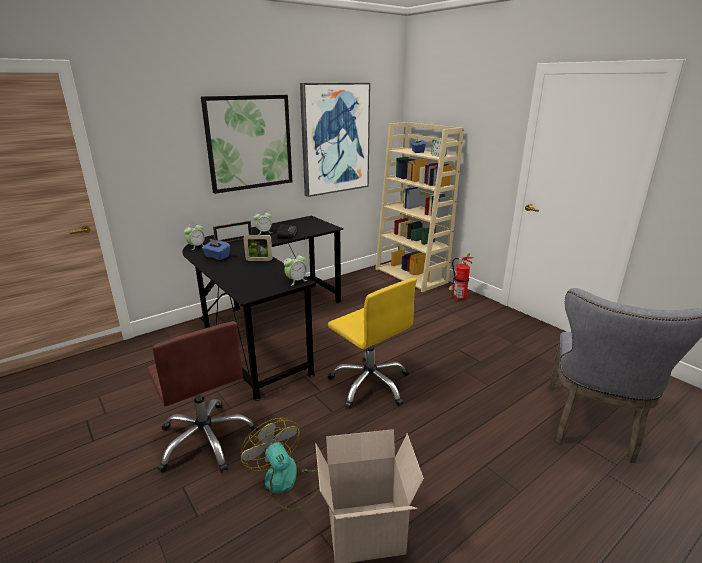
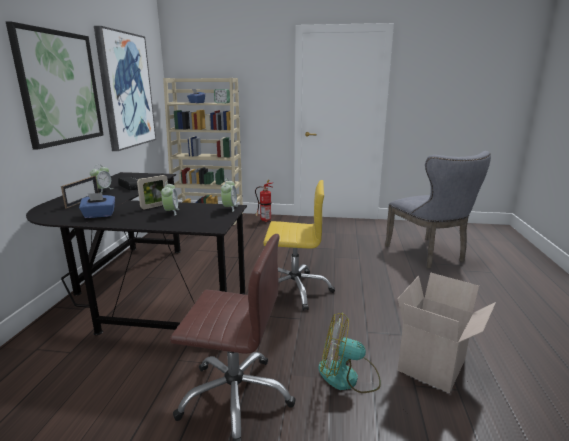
camera: 45 degrees left, 5 degrees down
(196, 246) = (47, 215): alarm clock -> alarm clock (171, 212)

